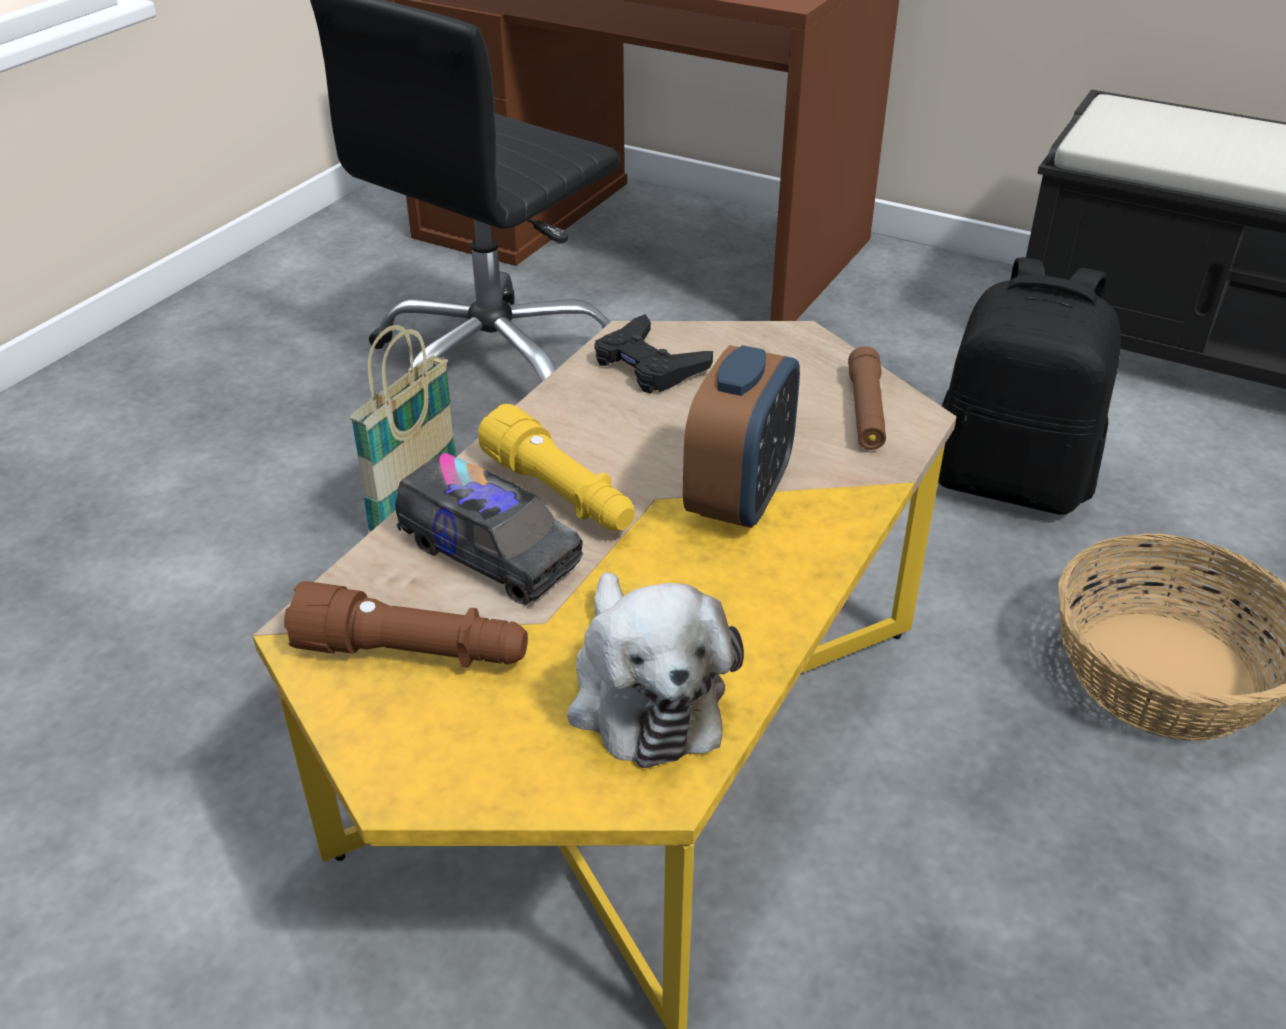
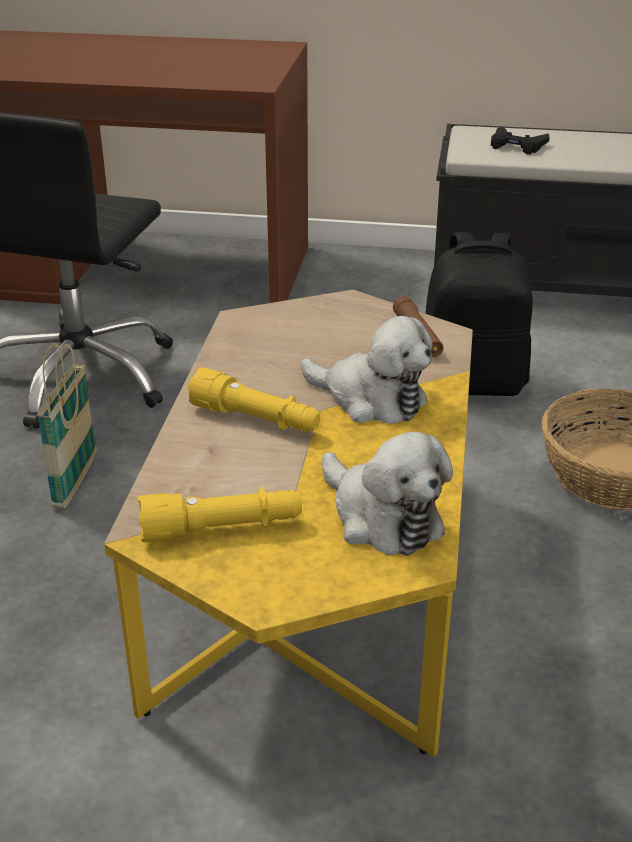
camera: 20 degrees left, 5 degrees down
(413, 653) = (222, 529): brown flashlight -> yellow flashlight
(490, 553) = (233, 462): toy truck -> none
(649, 365) = (263, 333): black game controller -> black game controller (517, 146)
(739, 498) = (371, 399): alarm clock -> plush toy

